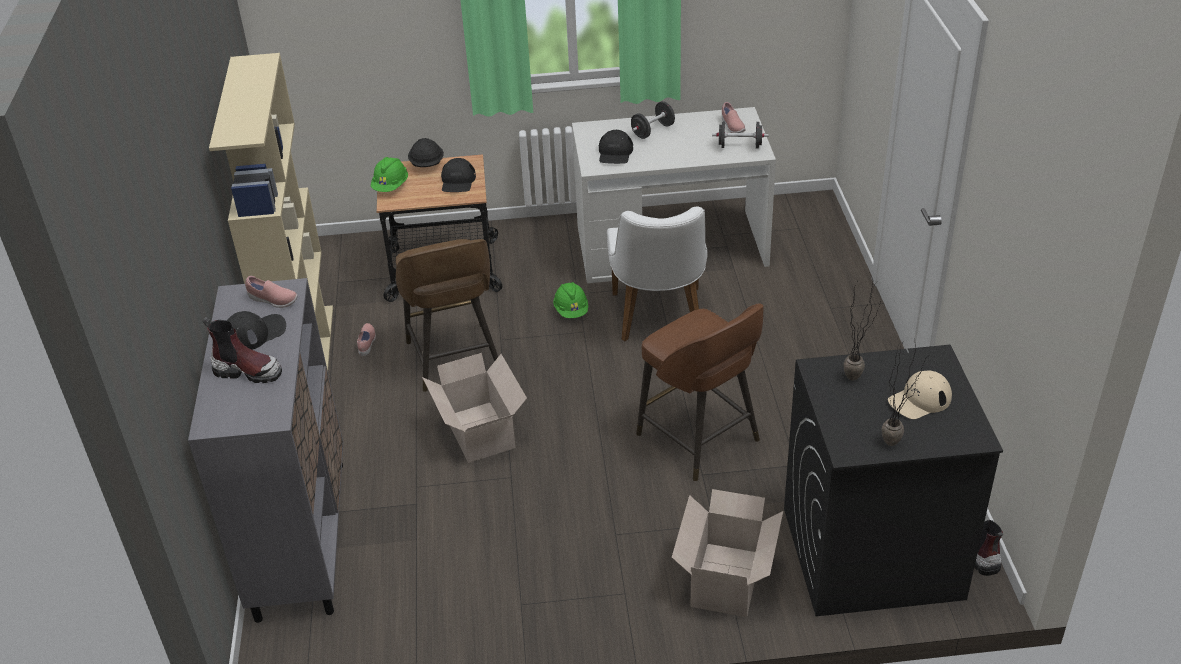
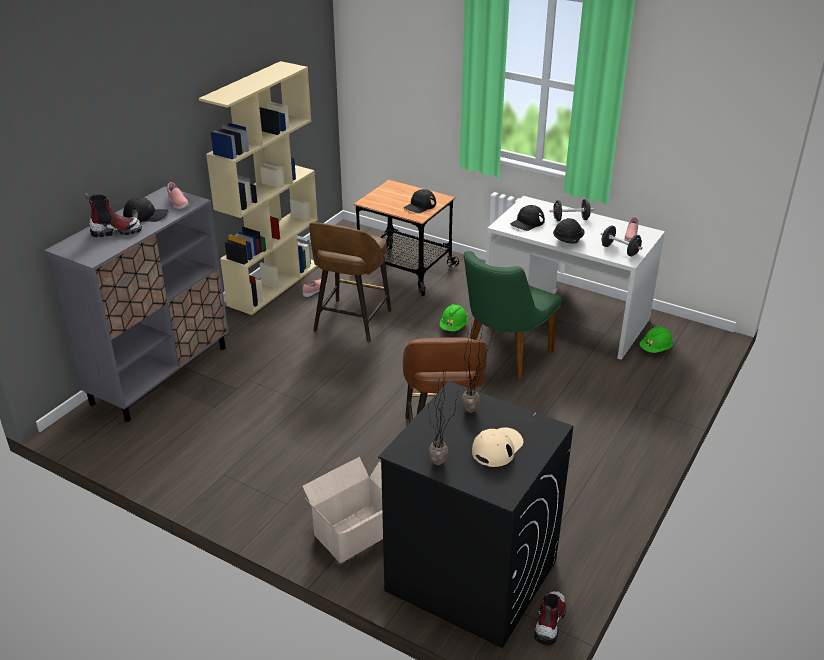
camera: 35 degrees right, 5 degrees down
(248, 371) = (116, 231): boot -> boot turned 60 degrees counterclockwise
(391, 186) = (378, 194): green hard hat -> green hard hat (655, 349)
(426, 164) = (414, 190): black hard hat -> black hard hat (567, 241)
(480, 434) = (315, 369): cardboard box -> none
(659, 320) = (502, 358): white chair -> green chair
(919, 400) = (497, 448): beige cap -> beige cap turned 120 degrees clockwise

